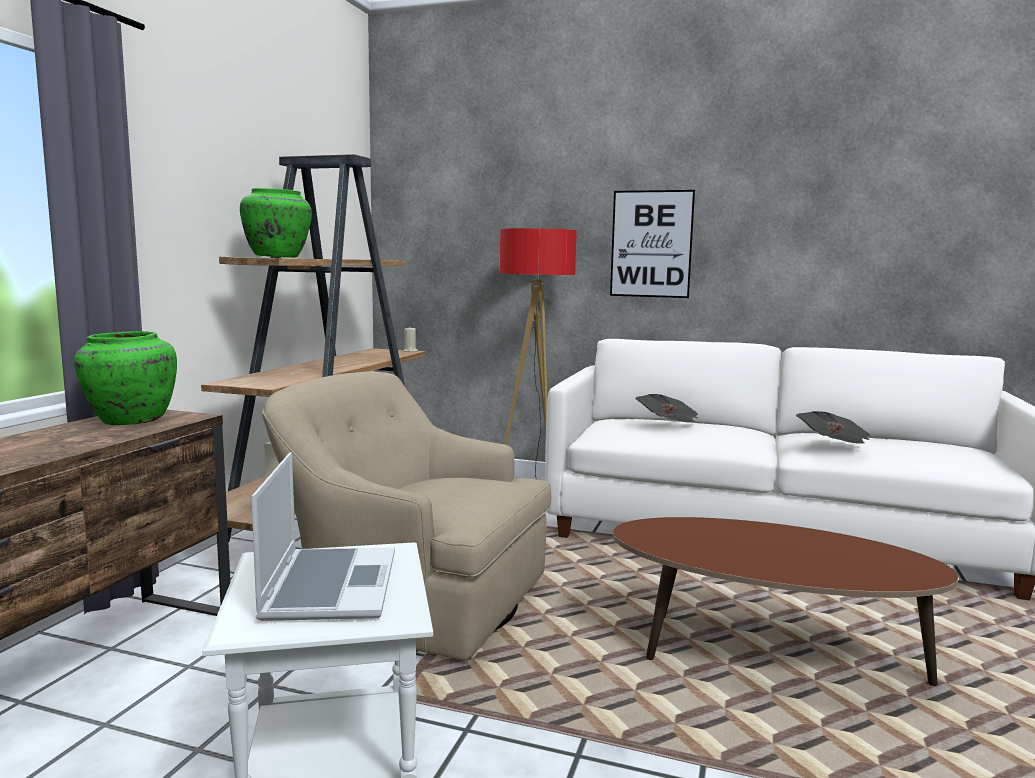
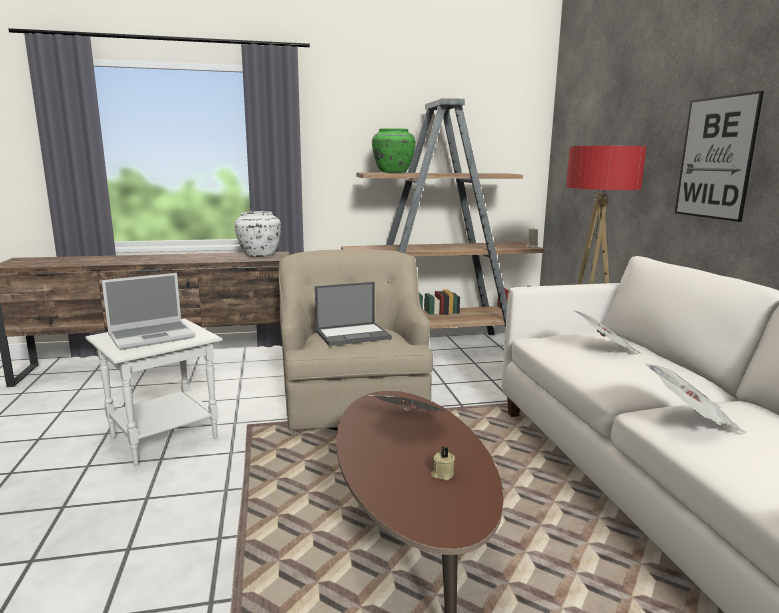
camera: 60 degrees right, 5 degrees up
(130, 420) = (259, 255): green vase -> white vase
(458, 490) = (353, 334): none -> laptop
(712, 537) = (409, 423): none -> newspaper
(832, 550) = (442, 474): none -> beige candle

